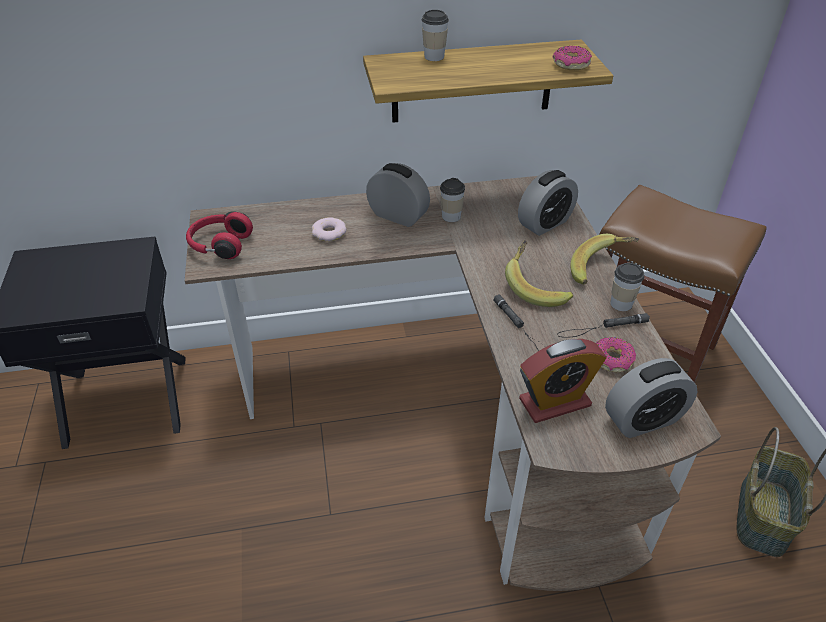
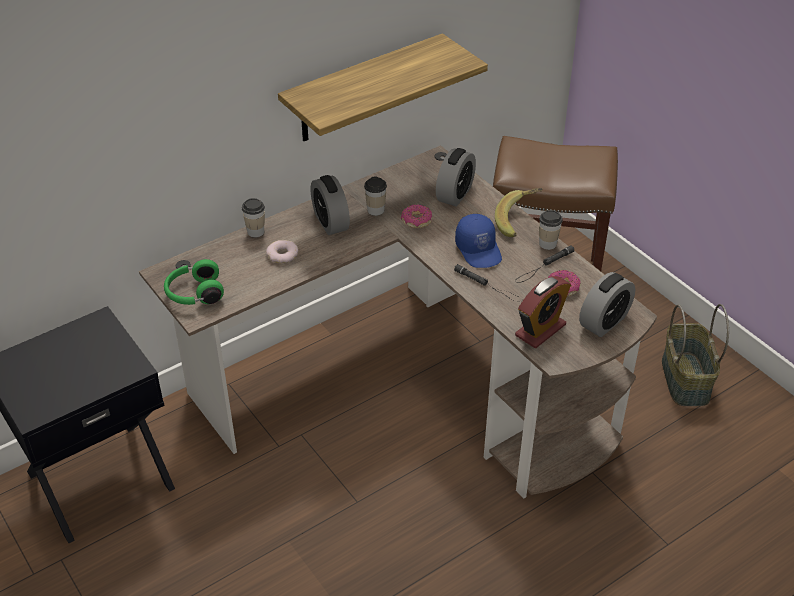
camera: 25 degrees left, 0 degrees up
(220, 245) = (194, 294): red headphones -> green headphones
(398, 216) = (330, 222): alarm clock -> alarm clock turned 120 degrees counterclockwise
(434, 57) = (338, 80): cup -> cup (255, 232)
(536, 287) = (479, 250): banana -> blue cap
(571, 65) = (450, 62): donut -> donut (416, 220)

